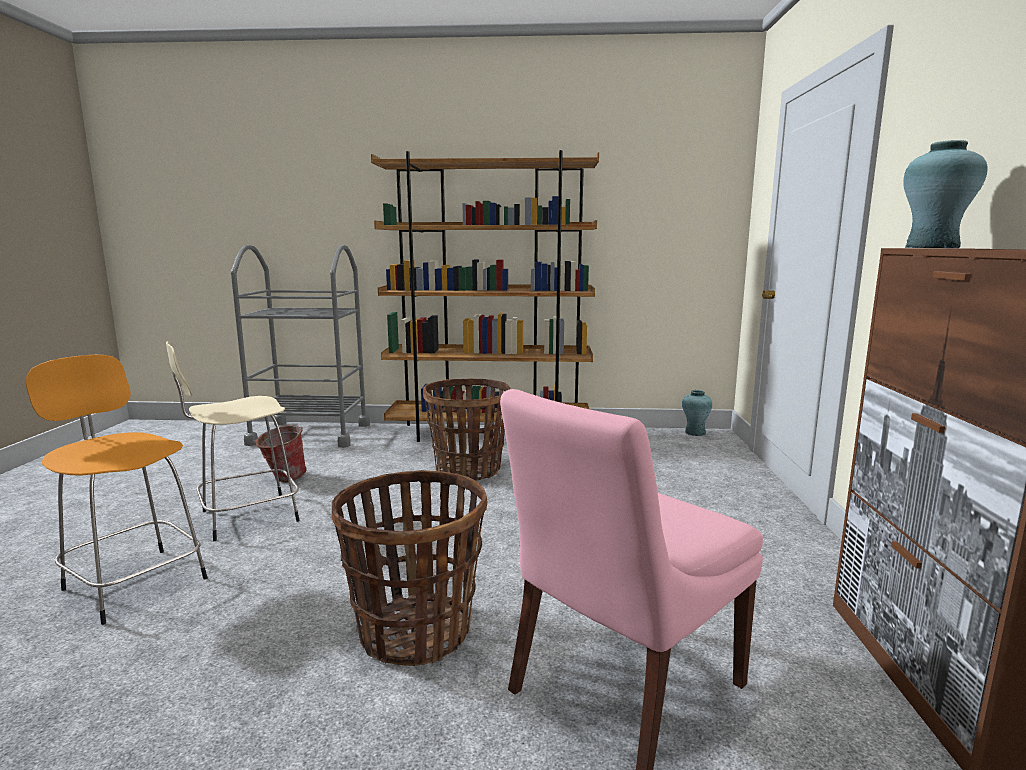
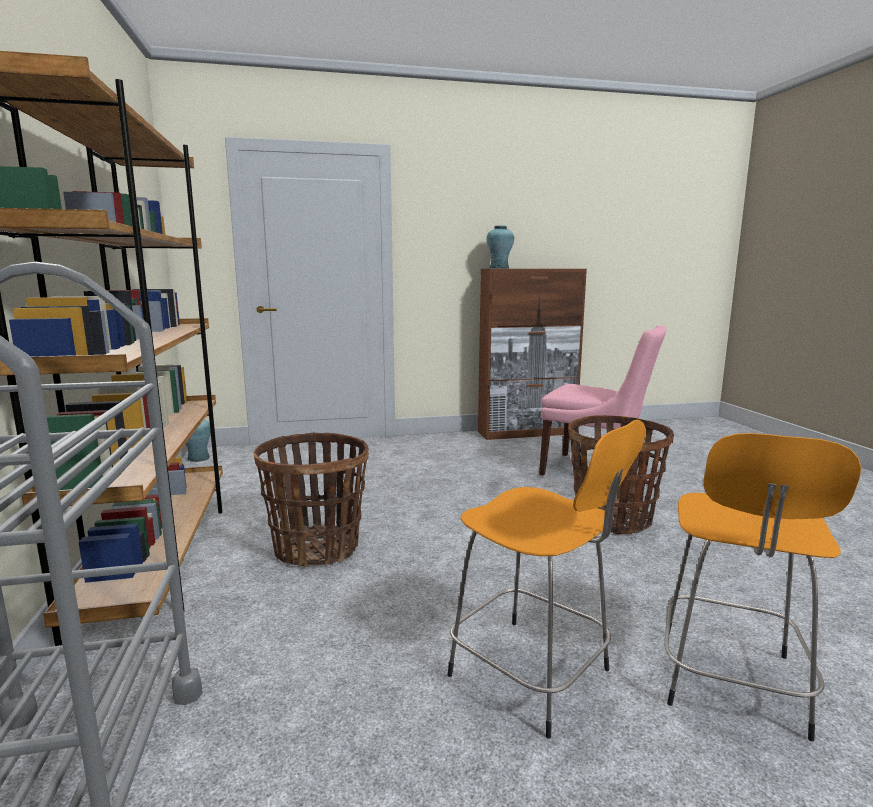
camera: 105 degrees left, 0 degrees up
(245, 517) = (534, 675): beige stool -> orange stool
(283, 479) = (384, 704): bucket -> none

